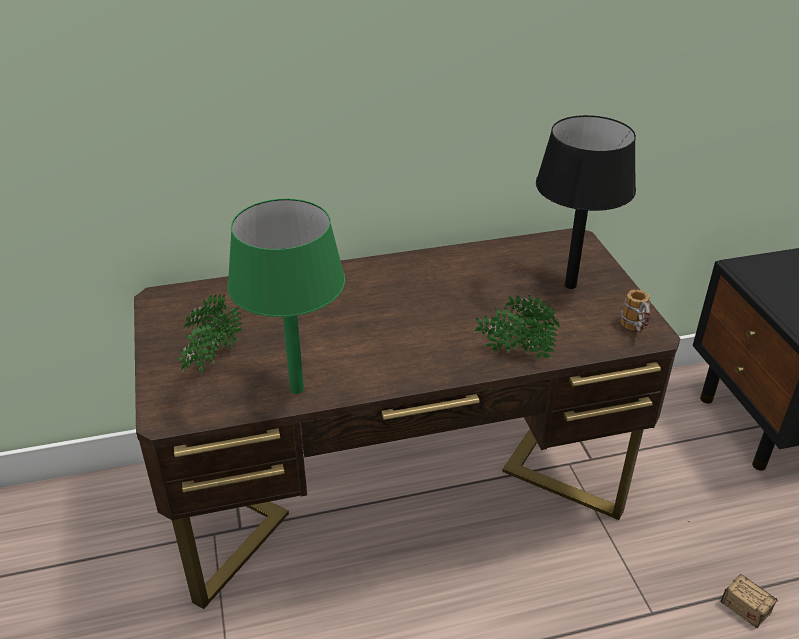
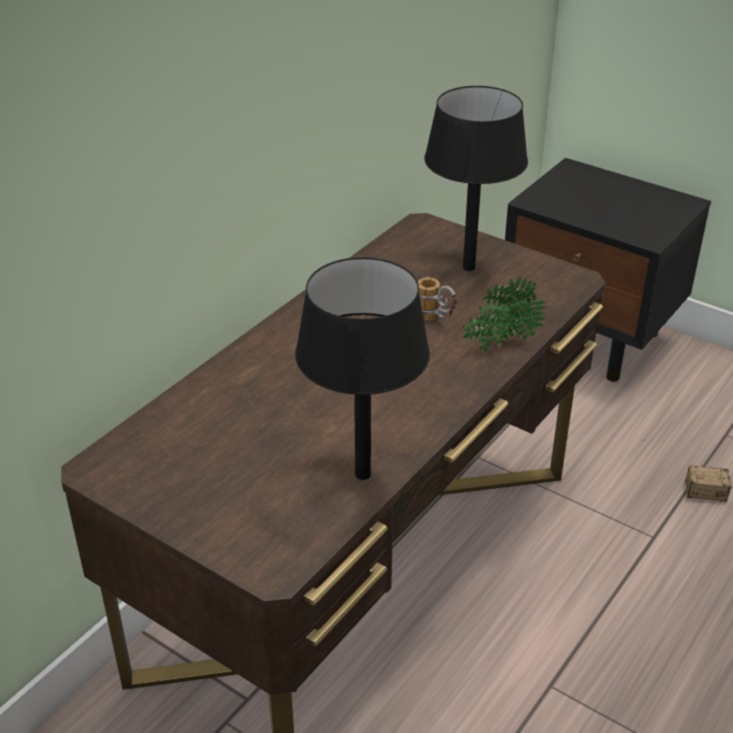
camera: 40 degrees left, 0 degrees up
(211, 362) = (246, 497): potted plant -> none
(297, 389) = (362, 474): green table lamp -> black table lamp
(635, 330) = (561, 281): mug -> mug (436, 318)

